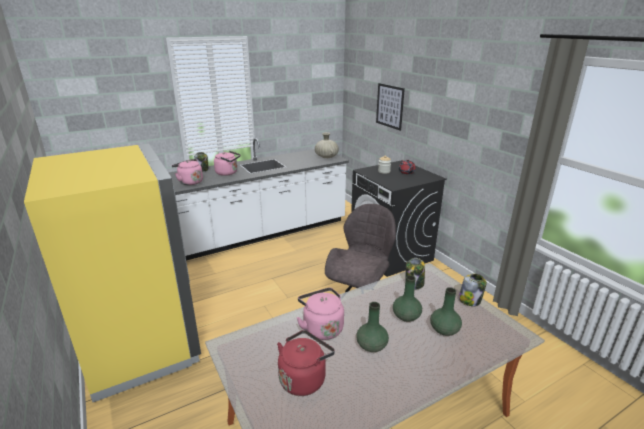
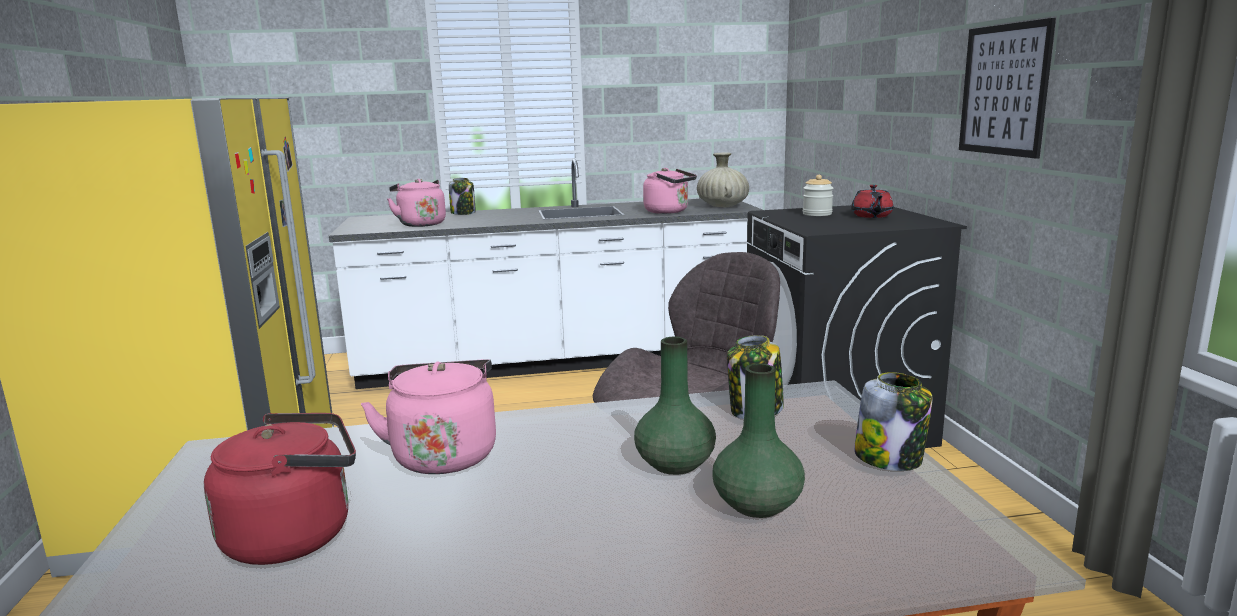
camera: 20 degrees right, 10 degrees down
(228, 173) = (503, 217): pink kettle -> pink kettle (669, 212)
(371, 346) = (525, 505): green vase -> none
(389, 106) = (860, 86): picture -> picture (1004, 90)

